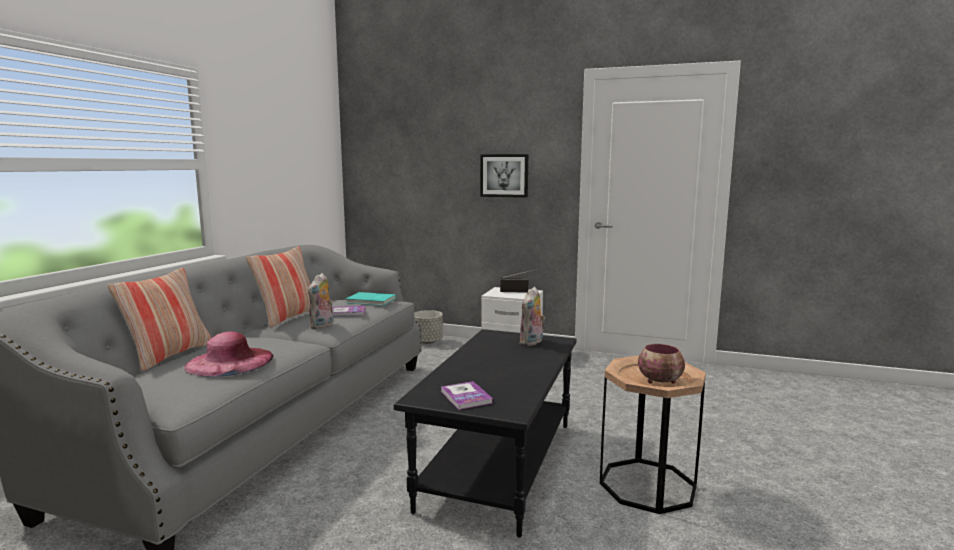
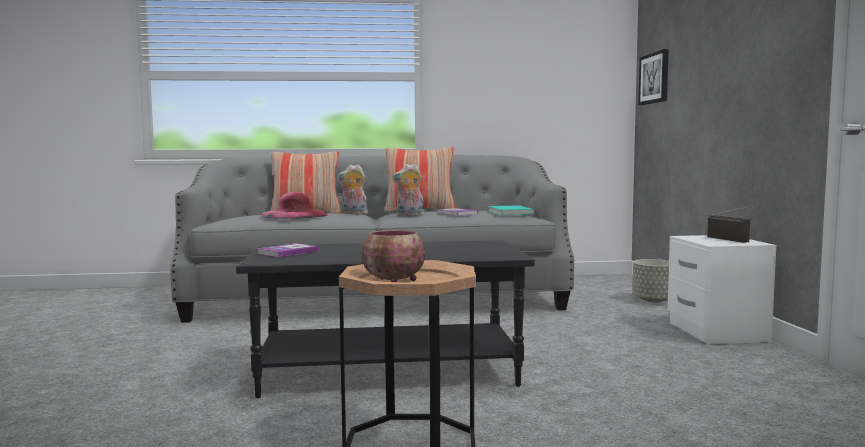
camera: 65 degrees right, 5 degrees down
(504, 175) = (751, 62): picture -> picture (654, 78)
(532, 342) = (482, 251): plush toy -> plush toy (353, 214)

